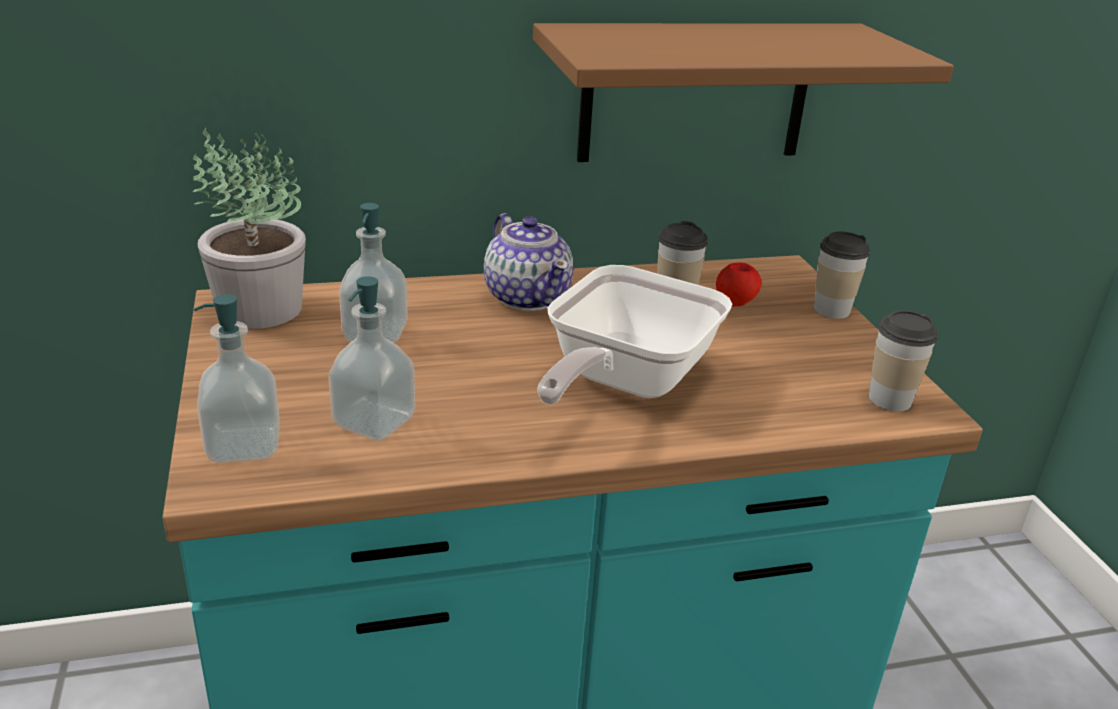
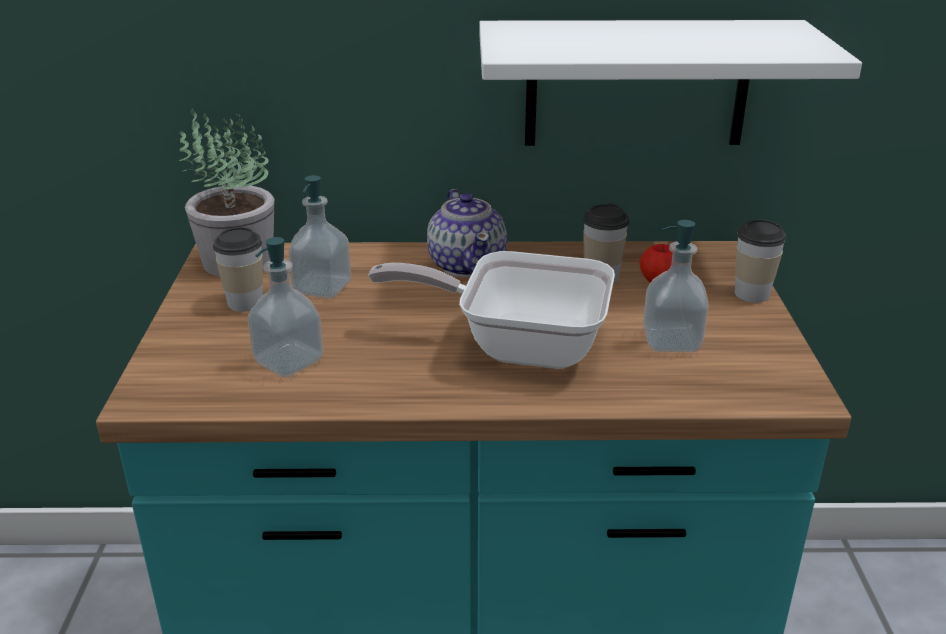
camera: 15 degrees right, 0 degrees up
(244, 446) = (178, 371): soap dispenser -> soap dispenser (671, 341)
(623, 382) = (518, 345): frying pan -> frying pan turned 60 degrees clockwise
(695, 92) = (637, 84): brown shelf -> white shelf
(889, 399) = (767, 381): cup -> cup (245, 302)

